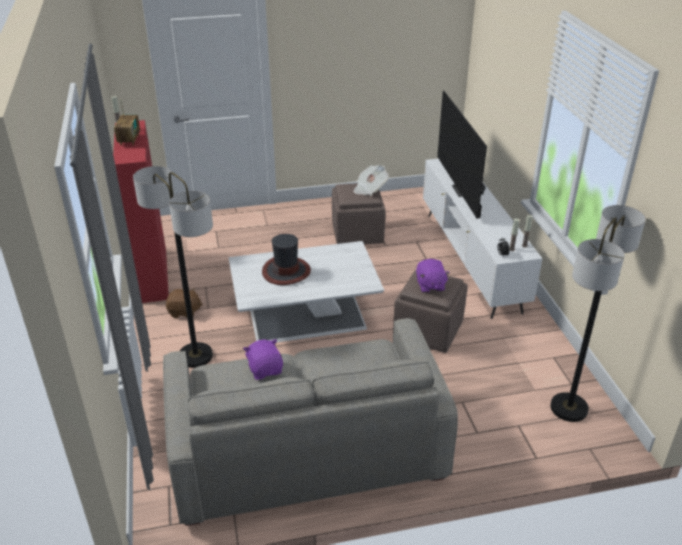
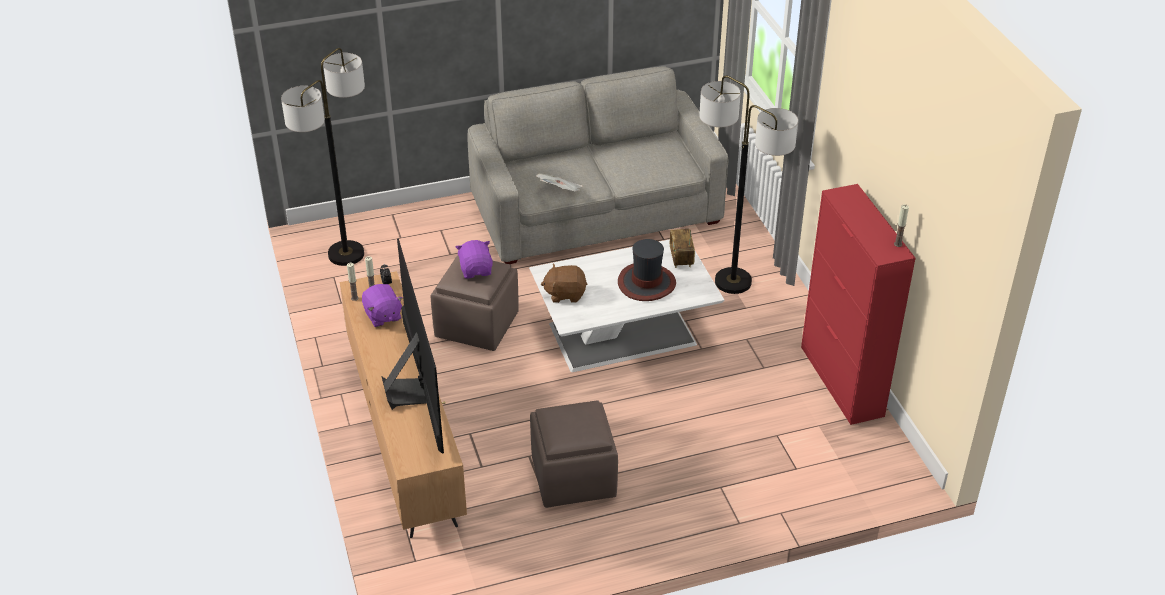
camera: 175 degrees right, 5 degrees up
(129, 140) = (869, 224): radio -> radio (681, 258)
(184, 312) = (772, 331): brown plush toy -> brown plush toy (565, 294)
(265, 369) = (636, 173): purple plush toy -> purple plush toy (382, 316)
(369, 189) = (555, 428): newspaper -> newspaper (561, 192)
(470, 260) = (405, 435): white tv stand -> brown tv stand

